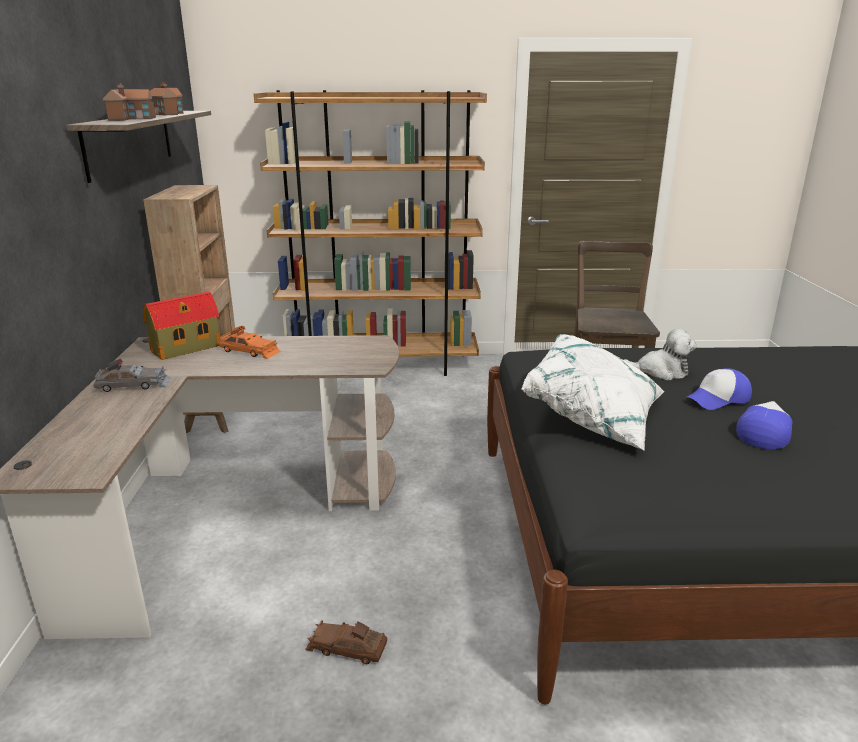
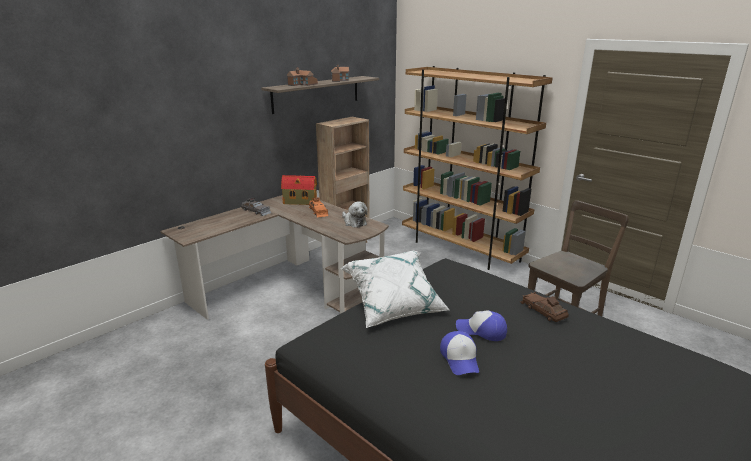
camera: 45 degrees right, 0 degrees up
(346, 648) = (250, 363): brown toy car -> brown toy car (542, 311)
(660, 371) = (488, 302): plush toy -> plush toy (354, 222)
(764, 432) = (460, 359): cap -> cap turned 90 degrees clockwise

